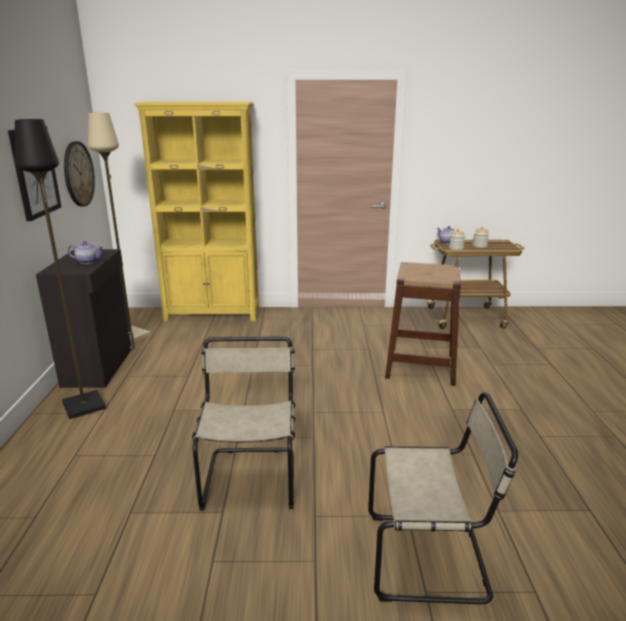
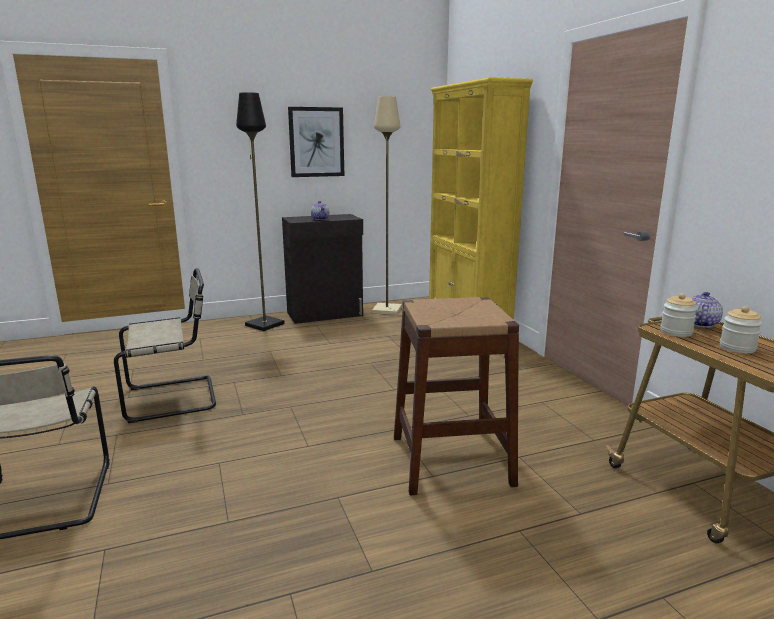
camera: 70 degrees right, 5 degrees down
(78, 174) = (391, 154): wall clock -> none

